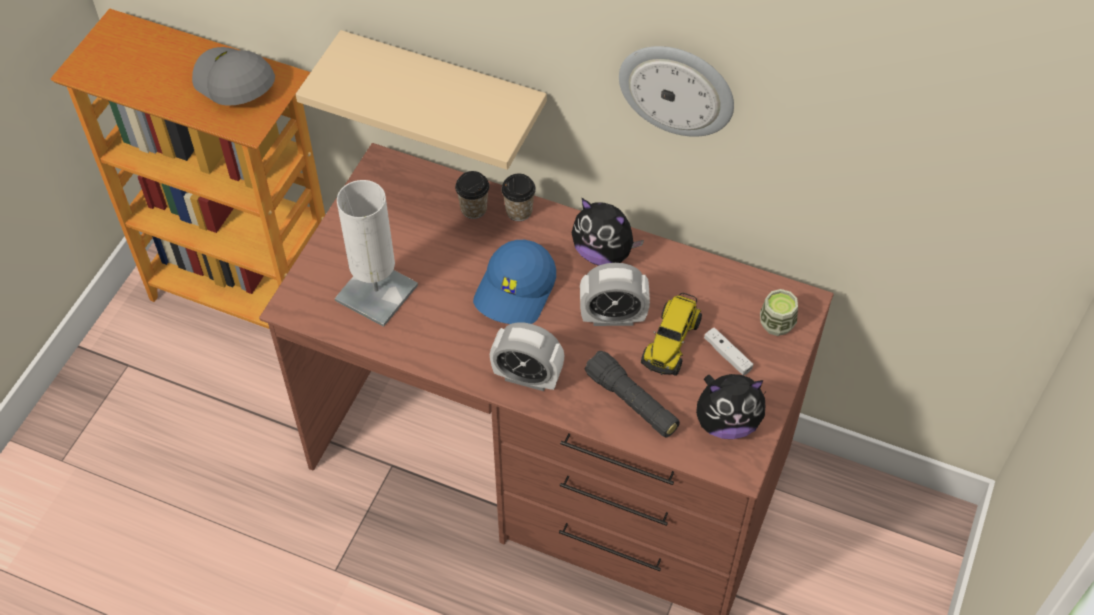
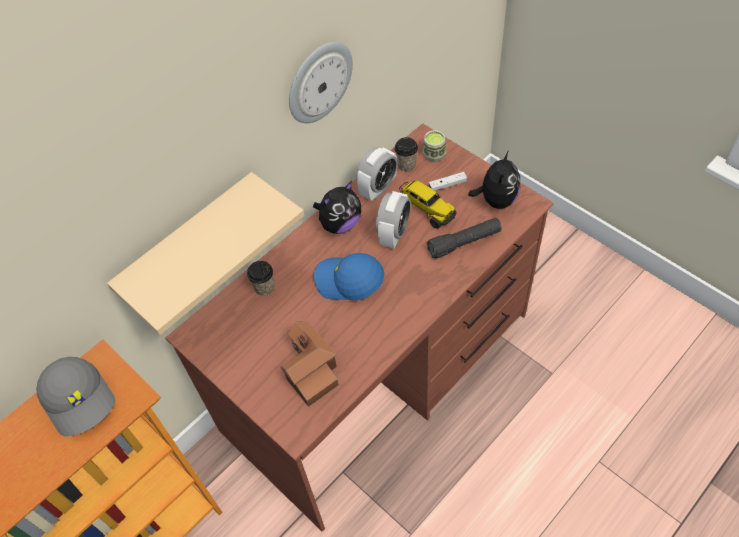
camera: 65 degrees left, 0 degrees up
(233, 84) = (79, 399): grey cap -> grey cap turned 105 degrees counterclockwise
(376, 293) = (310, 369): white table lamp -> toy house
(516, 291) = (348, 281): blue cap -> blue cap turned 150 degrees clockwise
(519, 211) = (281, 261): cup -> cup (406, 165)
(527, 377) = (422, 294): alarm clock -> alarm clock (378, 189)

